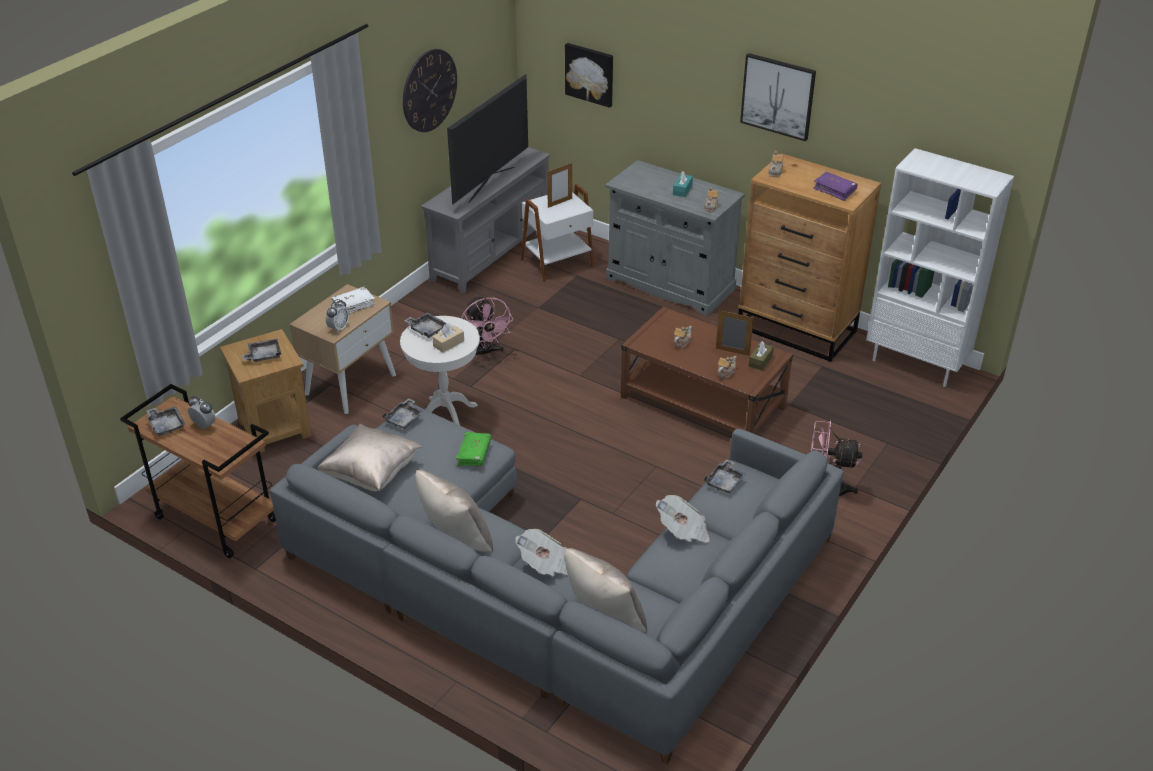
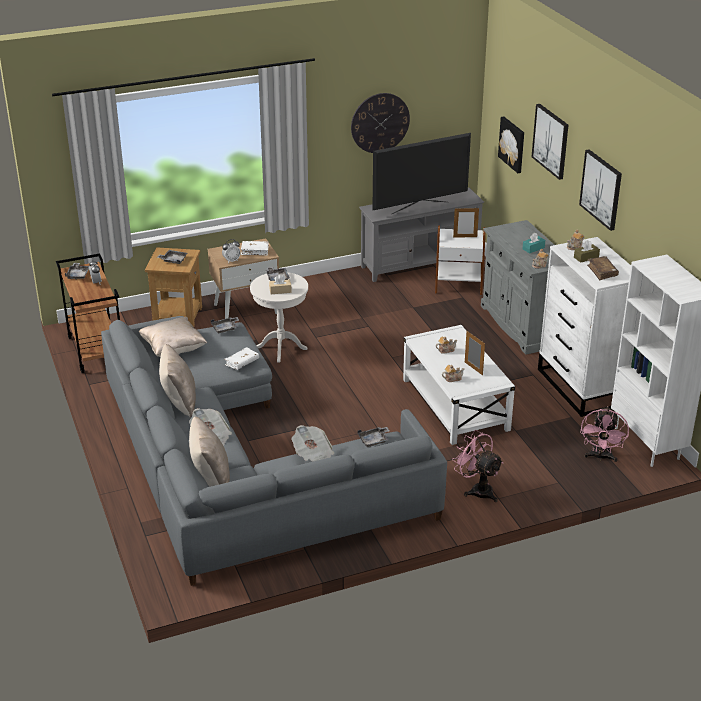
camera: 35 degrees right, 5 degrees down
(474, 454) = (242, 363): green book -> white book
(485, 352) = (347, 321): pink fan -> pink fan (600, 457)
(669, 56) = (551, 141): none -> picture
(702, 402) = (455, 405): brown coffee table -> white coffee table
(760, 361) = (485, 381): brown tissue box -> brown tissue box (586, 257)
(797, 330) = (581, 387): brown dresser -> white dresser
(834, 190) = (602, 271): purple book -> brown book

